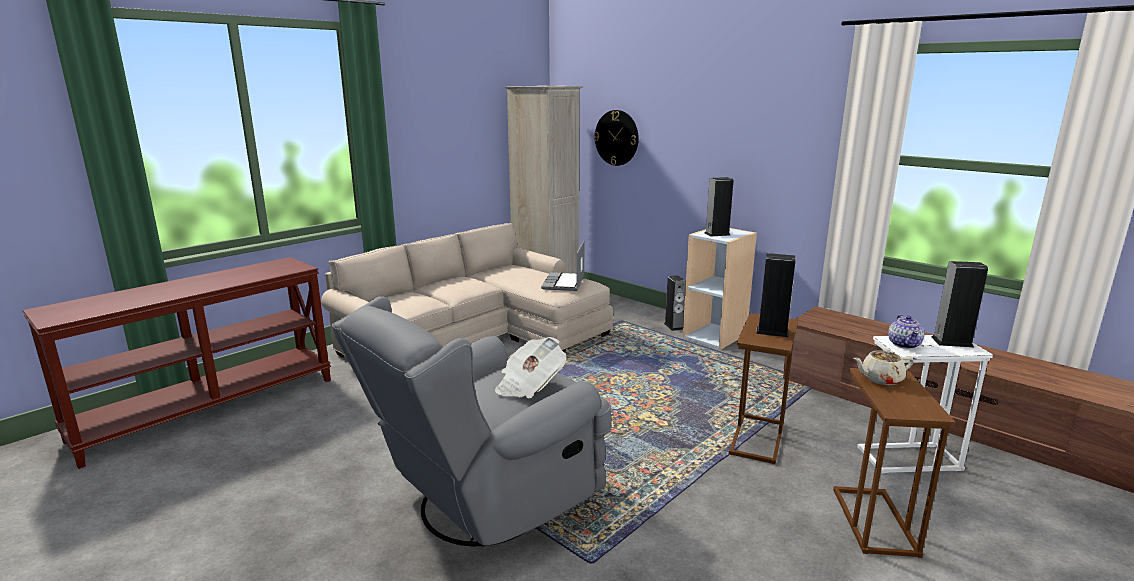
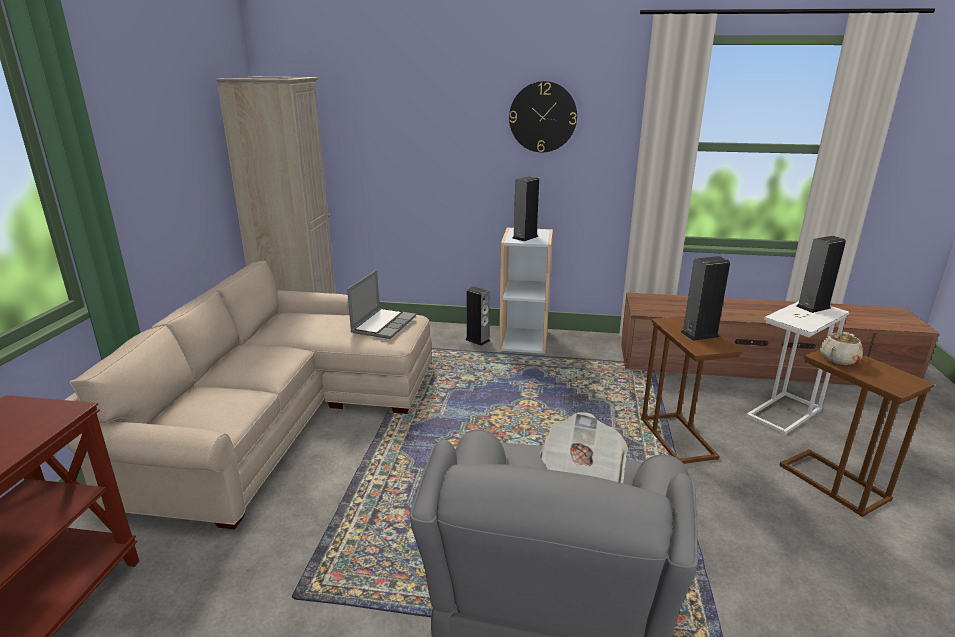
camera: 35 degrees left, 5 degrees up
(564, 283) = (383, 324): laptop -> laptop turned 135 degrees counterclockwise
(616, 138) = (365, 139): wall clock -> wall clock (543, 117)
(904, 344) = (794, 319): teapot -> none

